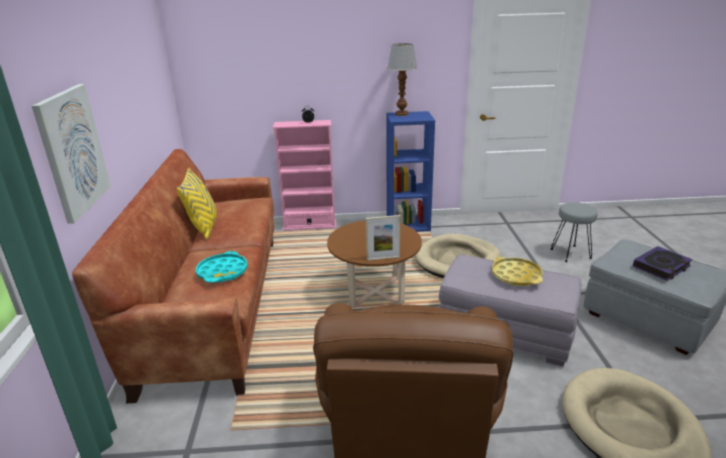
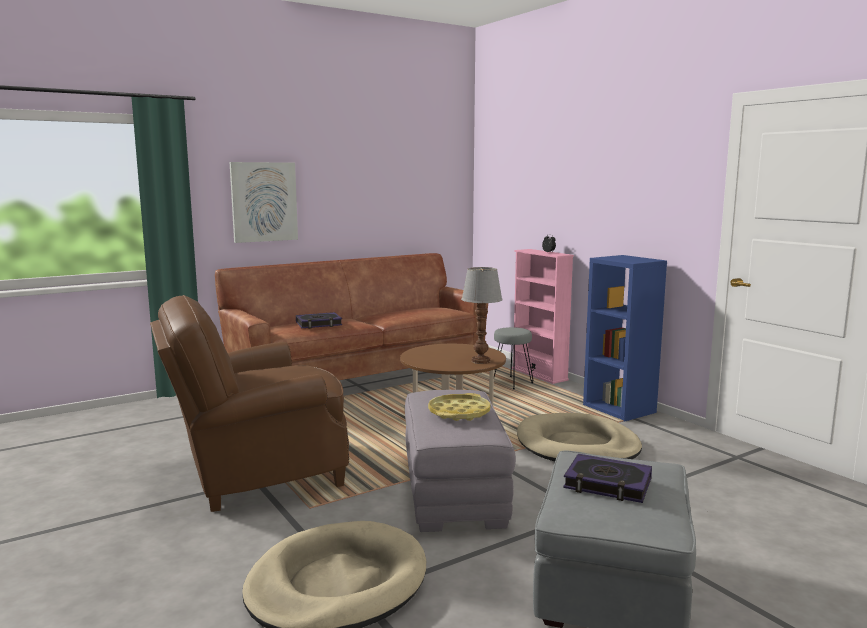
camera: 60 degrees right, 15 degrees down
(204, 227) = (387, 311): yellow pillow -> none
(222, 272) = (319, 324): turquoise tray -> book
(383, 258) = (419, 363): picture frame -> none
(401, 114) = (628, 257): table lamp -> table lamp (481, 361)
(570, 254) = (722, 510): grey stool -> grey stool (511, 383)

